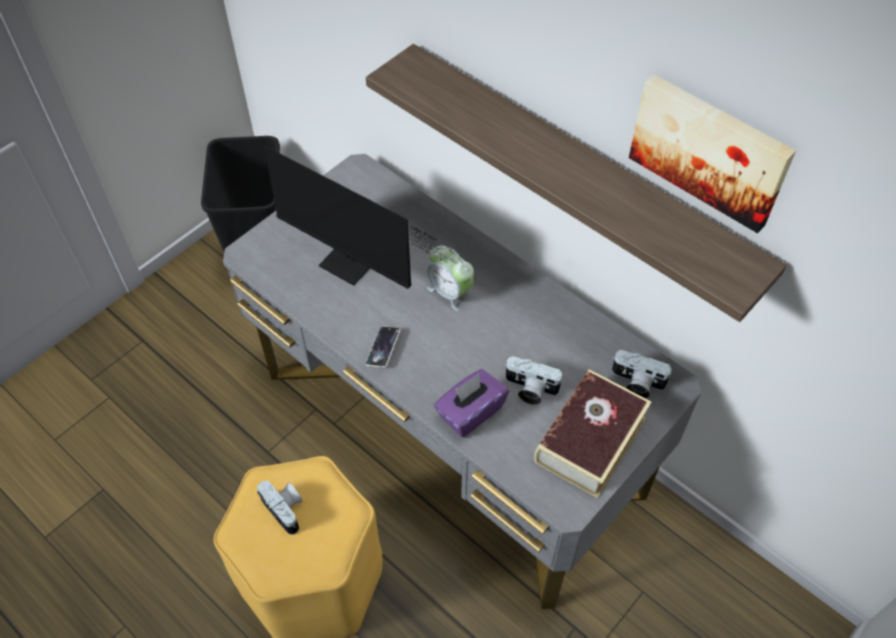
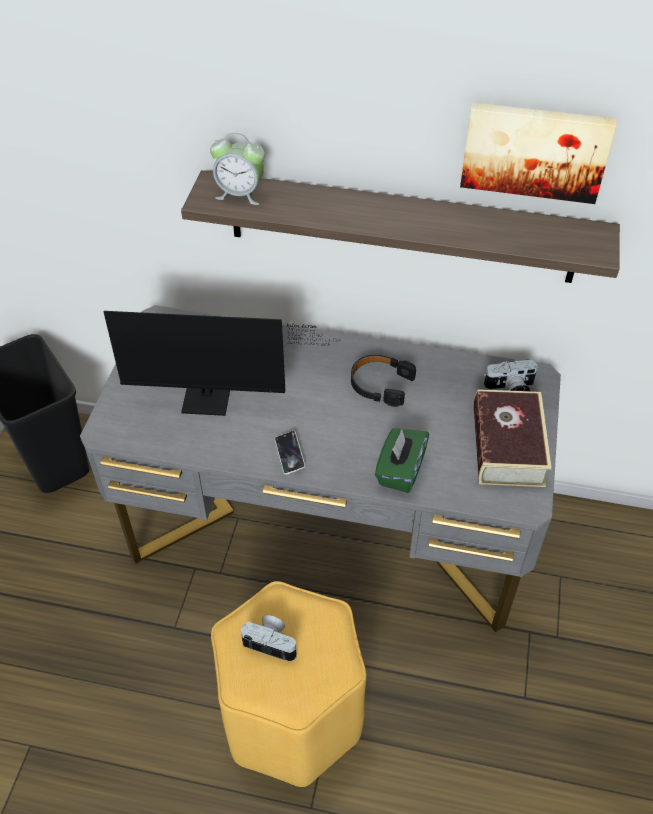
camera: 30 degrees left, 5 degrees down
(450, 292) = (313, 385): alarm clock -> alarm clock (240, 194)
(470, 412) = (400, 470): purple tissue box -> green tissue box
(512, 320) = (380, 384): none -> black headphones
(529, 389) = (433, 431): camera -> none

